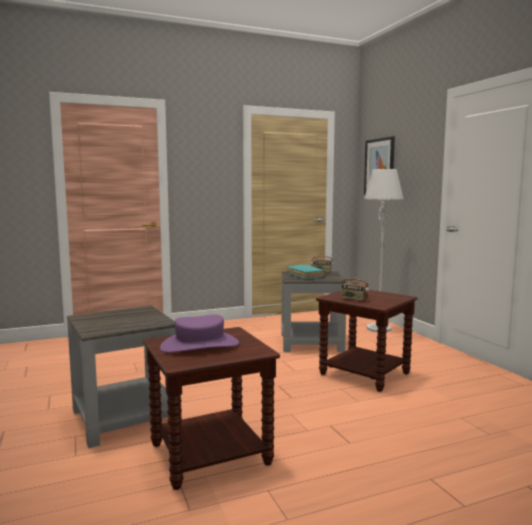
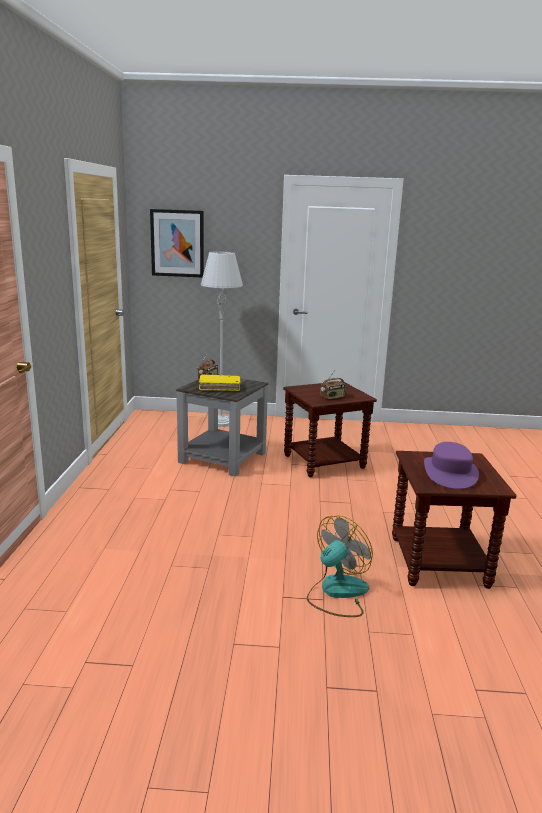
camera: 65 degrees left, 10 degrees up
(126, 416) = (337, 592): grey side table -> fan
(305, 276) = (219, 387): turquoise book -> yellow book

